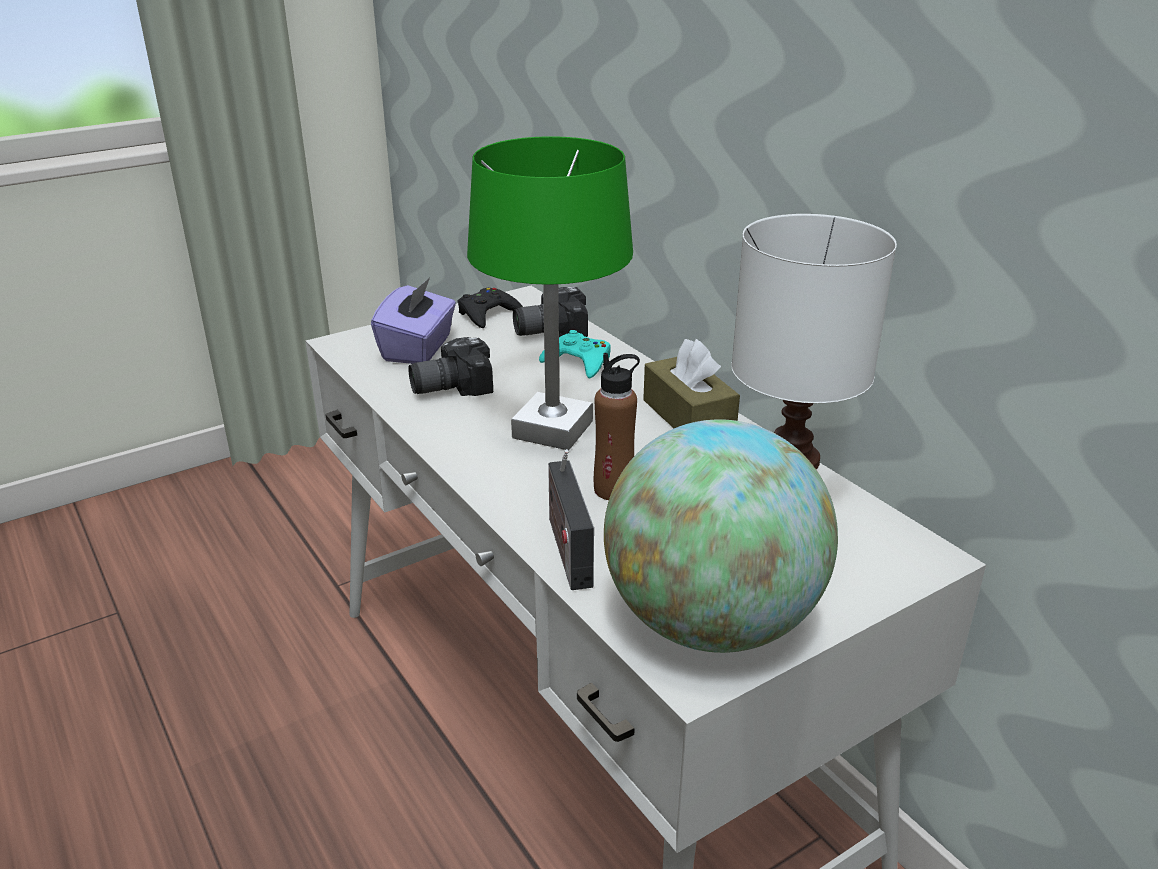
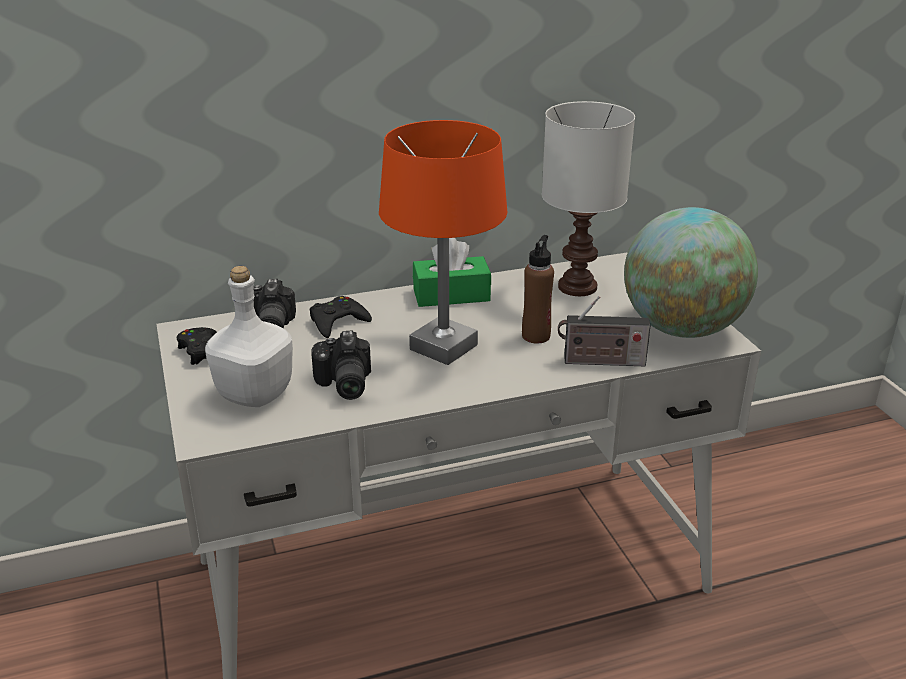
camera: 75 degrees left, 0 degrees up
(418, 349) = (253, 394): purple tissue box -> white bottle
(553, 429) = (443, 347): green table lamp -> orange table lamp
(578, 362) = (337, 322): turquoise game controller -> black game controller
(688, 416) = (451, 295): brown tissue box -> green tissue box

